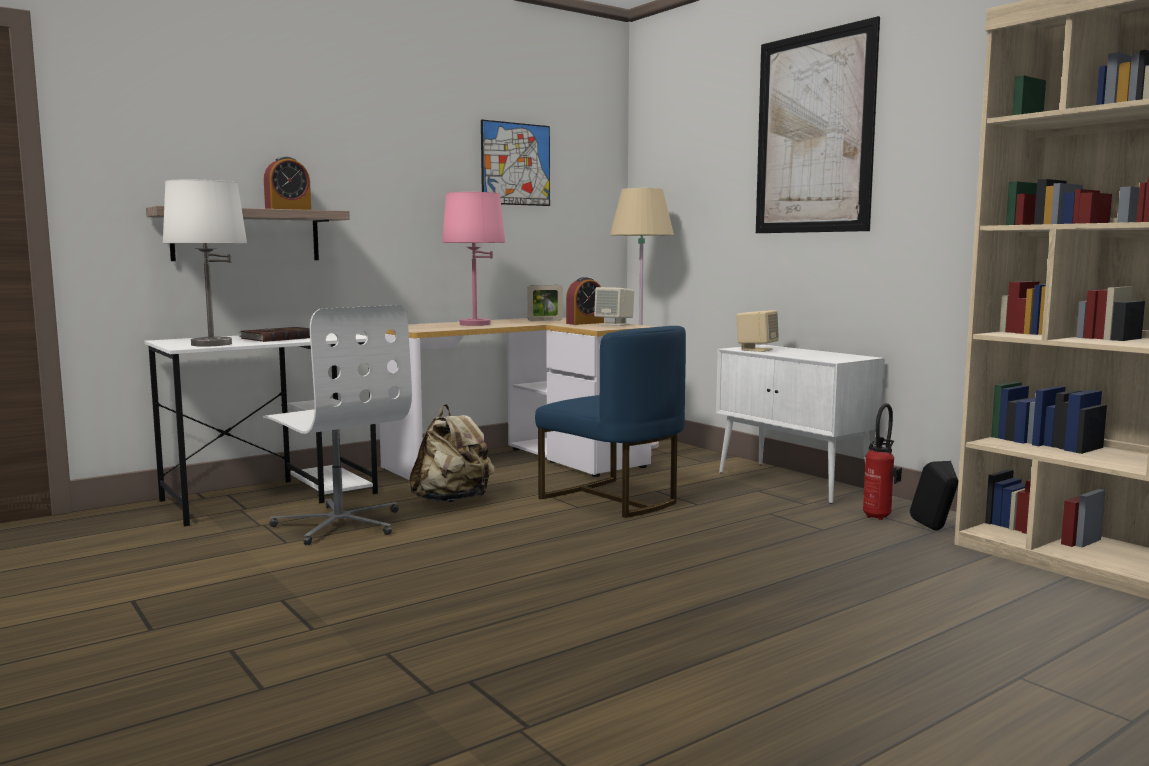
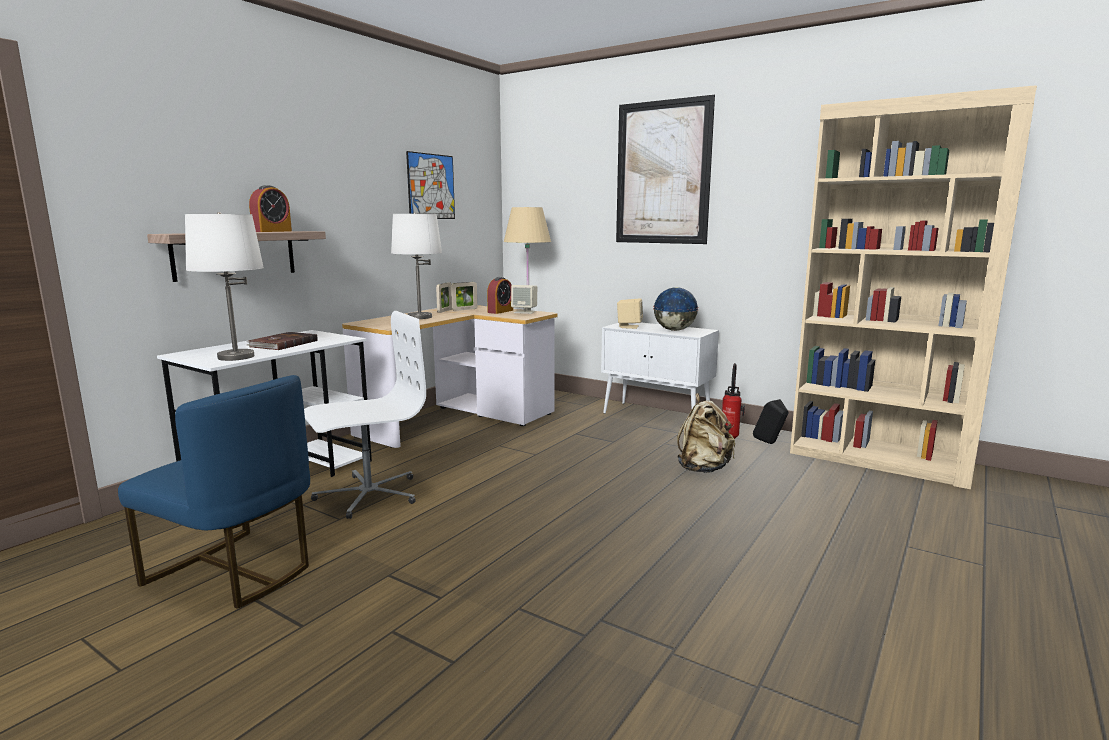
camera: 20 degrees left, 5 degrees up
(339, 524) = (368, 494): white office chair -> white office chair turned 60 degrees counterclockwise
(453, 500) = (438, 460): beige backpack -> beige backpack (703, 469)
(475, 324) = (420, 317): pink table lamp -> white table lamp
(518, 321) = (444, 311): none -> picture frame
(612, 499) = (553, 444): blue chair -> blue chair (234, 571)
(814, 355) = (674, 330): none -> globe

